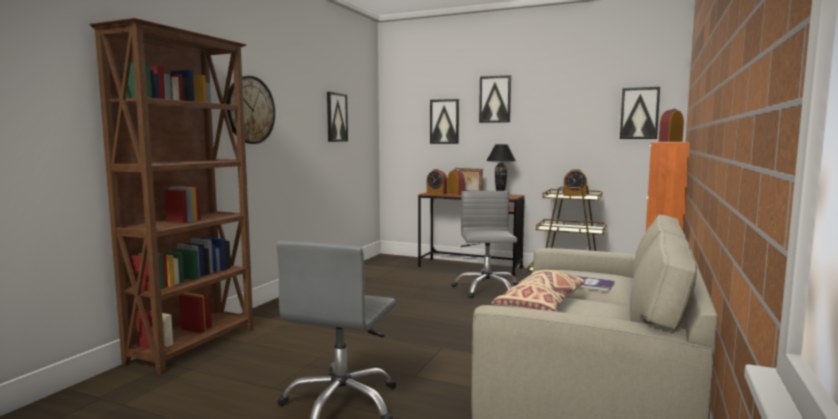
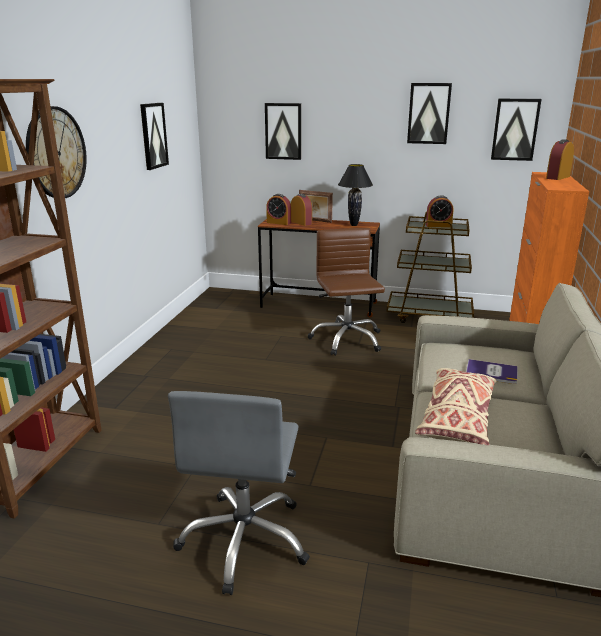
camera: 10 degrees left, 15 degrees up
(486, 289) = (346, 340): grey office chair -> brown office chair
(495, 99) = (346, 105): picture -> picture (429, 113)

